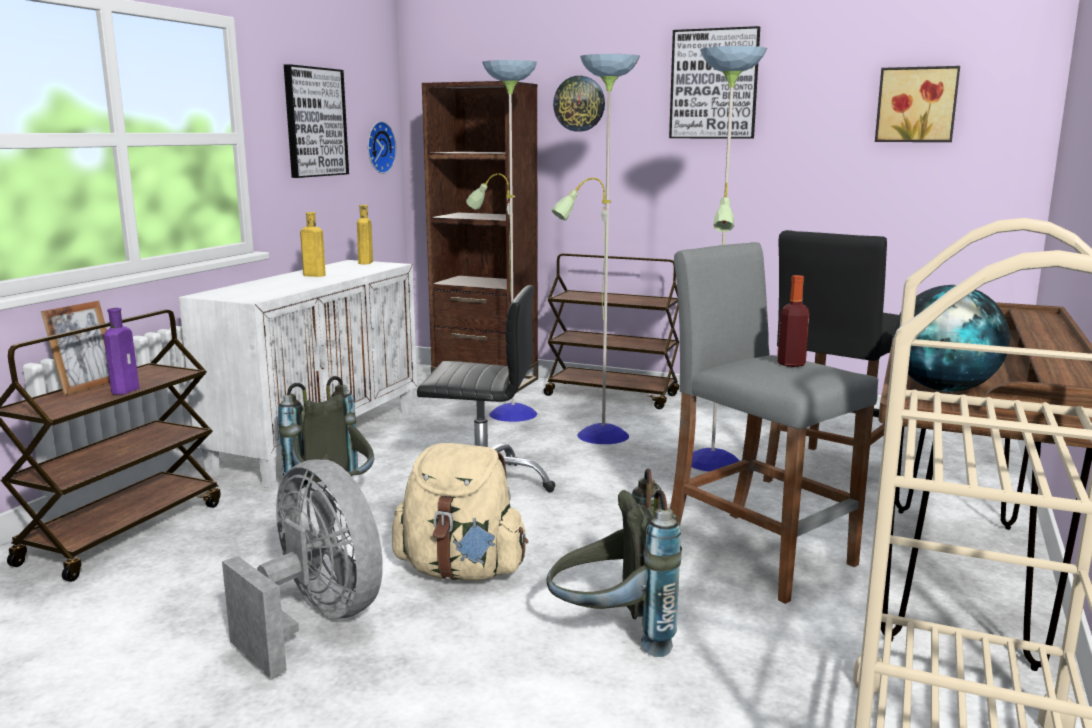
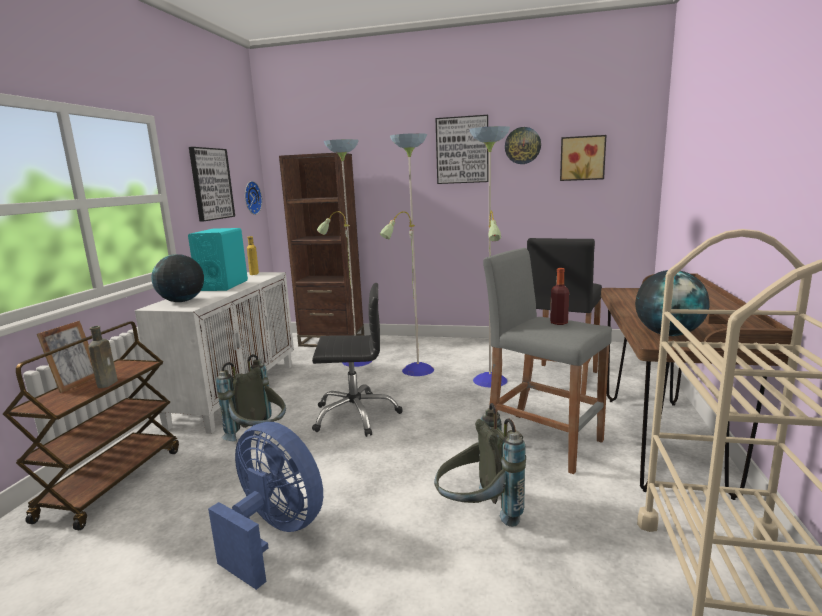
camera: 10 degrees left, 0 degrees up
(126, 390) = (108, 383): purple bottle -> brown bottle
(246, 290) = (182, 301): none -> globe
(312, 275) = (223, 286): yellow bottle -> turquoise speaker
(316, 620) = (274, 534): grey fan -> blue fan
(461, 571) = (363, 480): beige backpack -> none
(579, 103) = (379, 165): wall clock -> wall clock (522, 145)
(612, 395) = (413, 342): brown cart -> none

